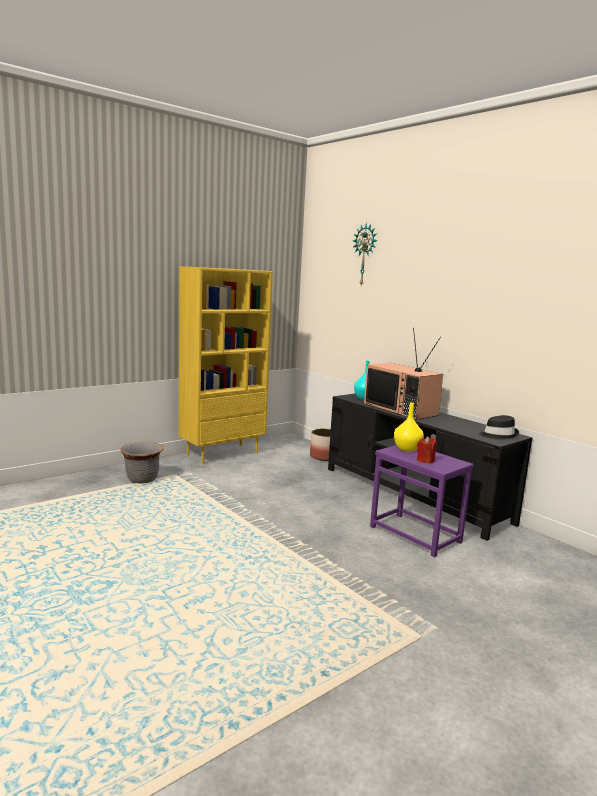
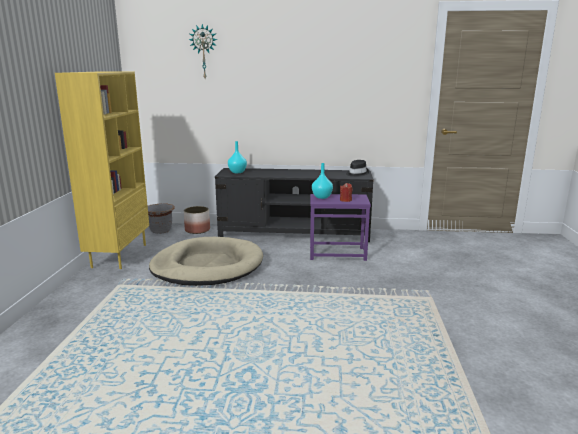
camera: 45 degrees left, 5 degrees up
(142, 480) = (98, 300): grey planter -> grey planter (161, 231)
(264, 489) = (207, 266): none -> beige dog bed
(402, 409) = (277, 173): television -> none
(407, 449) = (322, 197): yellow vase -> turquoise vase

